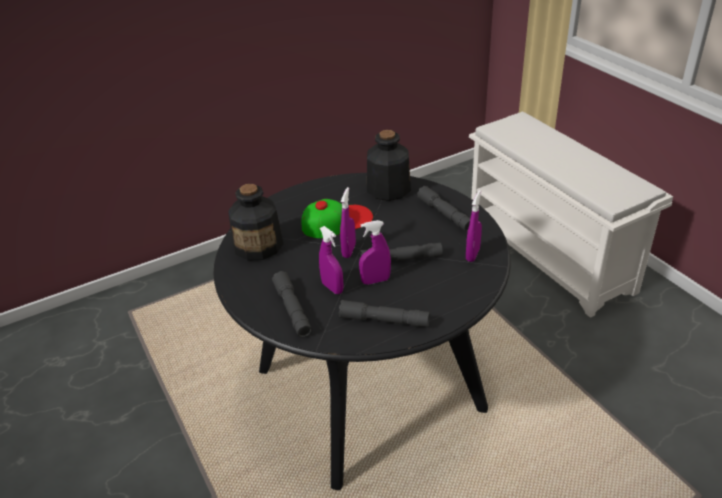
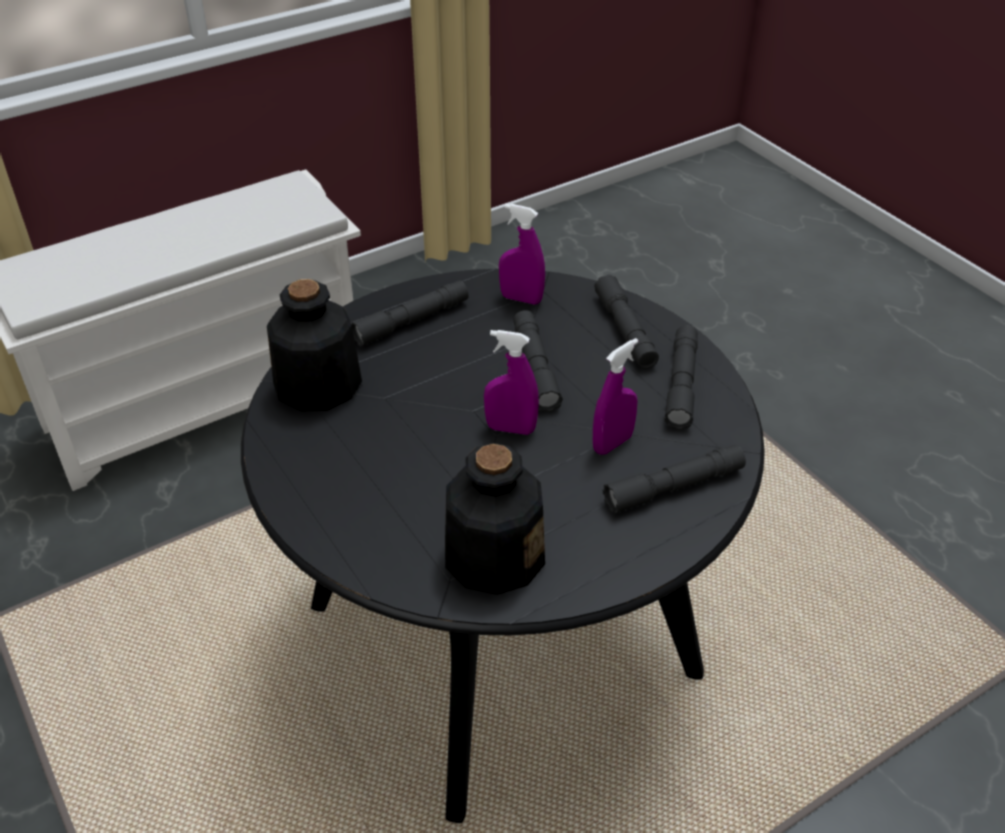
camera: 95 degrees left, 5 degrees up
(337, 221) = (418, 448): cap -> none
(375, 280) = (590, 395): purple spray bottle -> none
(441, 298) = (625, 331): none -> grey flashlight

